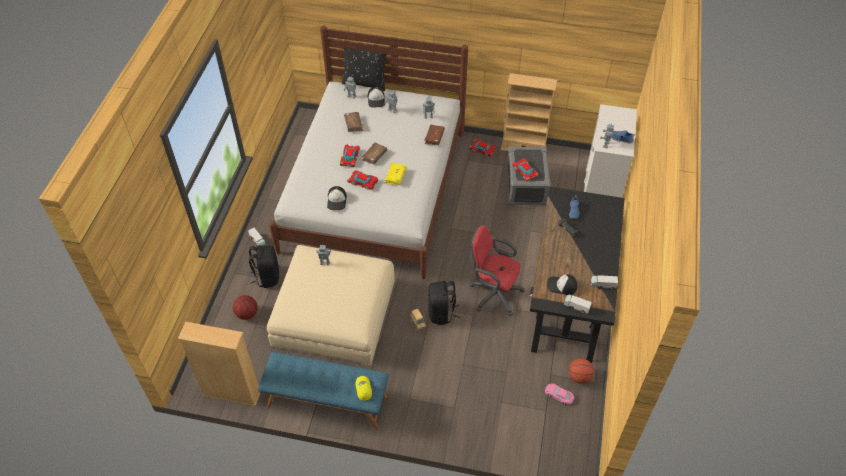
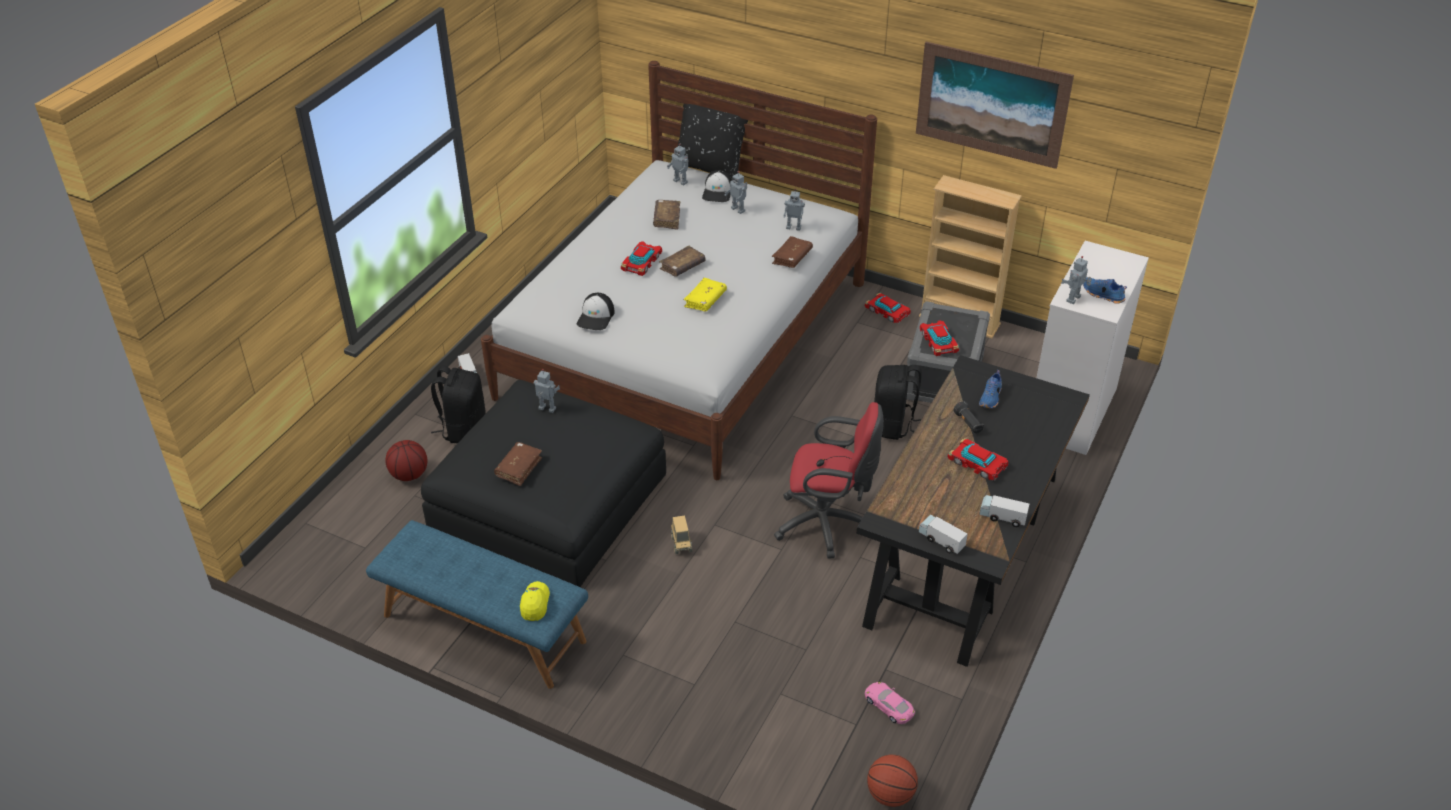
camera: 15 degrees right, 10 degrees down
(232, 393) = (337, 583): beige bookcase -> none
(323, 306) = (519, 468): none -> brown book
(334, 313) = (549, 501): beige ottoman -> black ottoman
(362, 182) = (648, 299): toy car -> toy car (977, 464)
(441, 313) = (727, 536): black backpack -> black backpack (894, 425)
(492, 293) = (827, 524): red office chair -> red office chair turned 150 degrees clockwise
(537, 33) = (992, 104): none -> picture
(561, 286) = (926, 504): cap -> none
(579, 377) = (936, 684): basketball -> basketball (890, 794)

